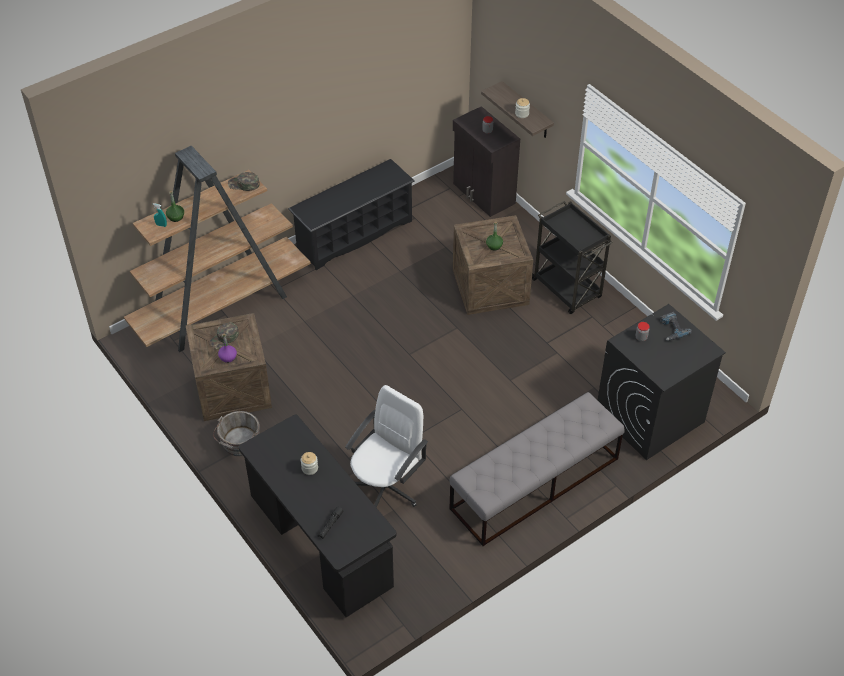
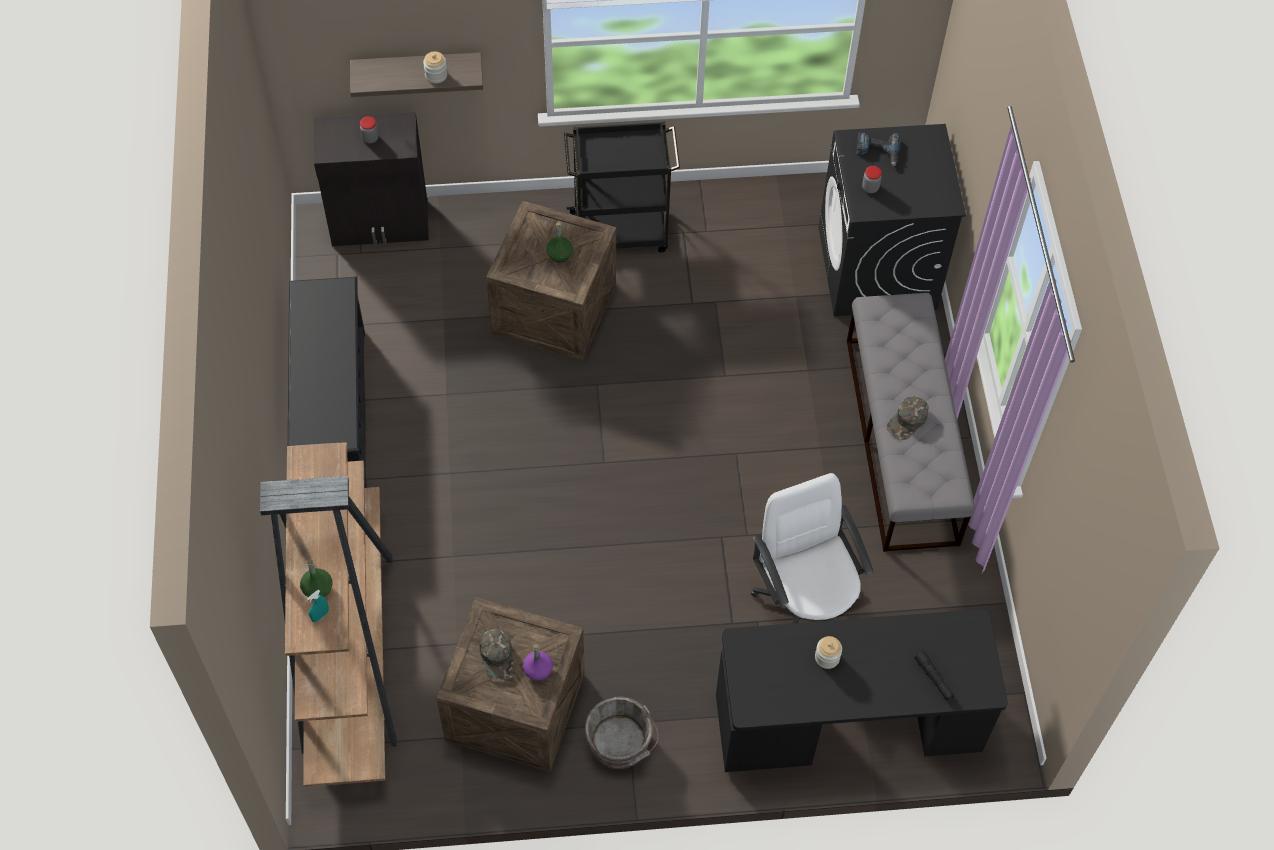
camera: 60 degrees left, 10 degrees up
(243, 184) = (315, 467): green cap -> green cap (907, 421)

